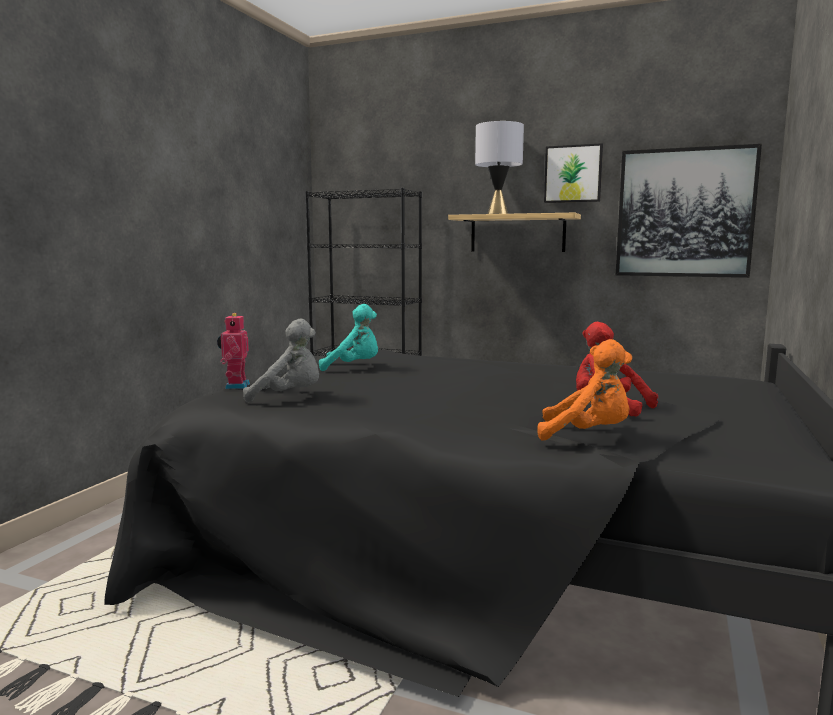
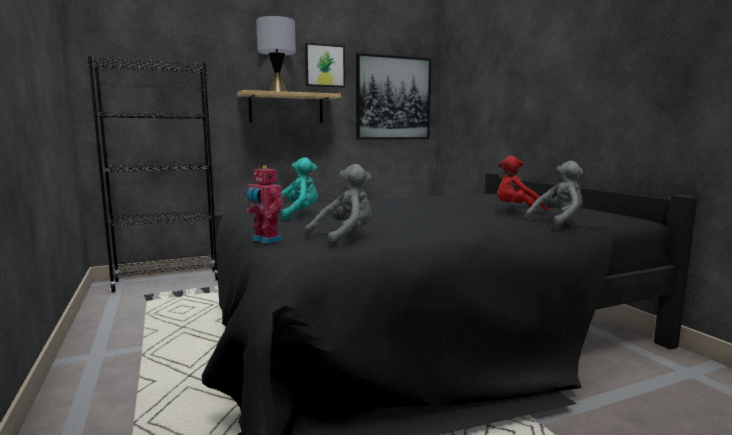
camera: 45 degrees left, 0 degrees up
(587, 435) = (558, 222): orange plush toy -> grey plush toy

